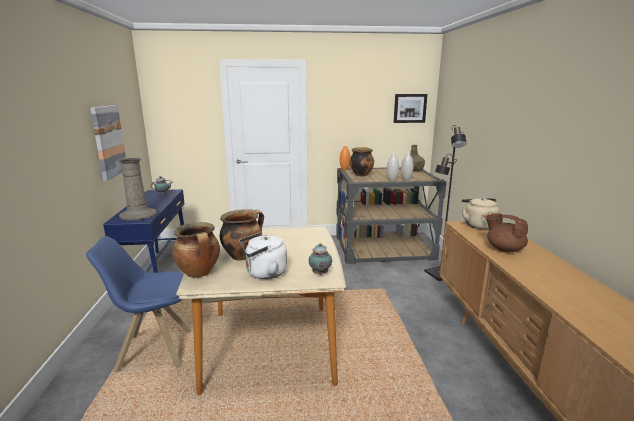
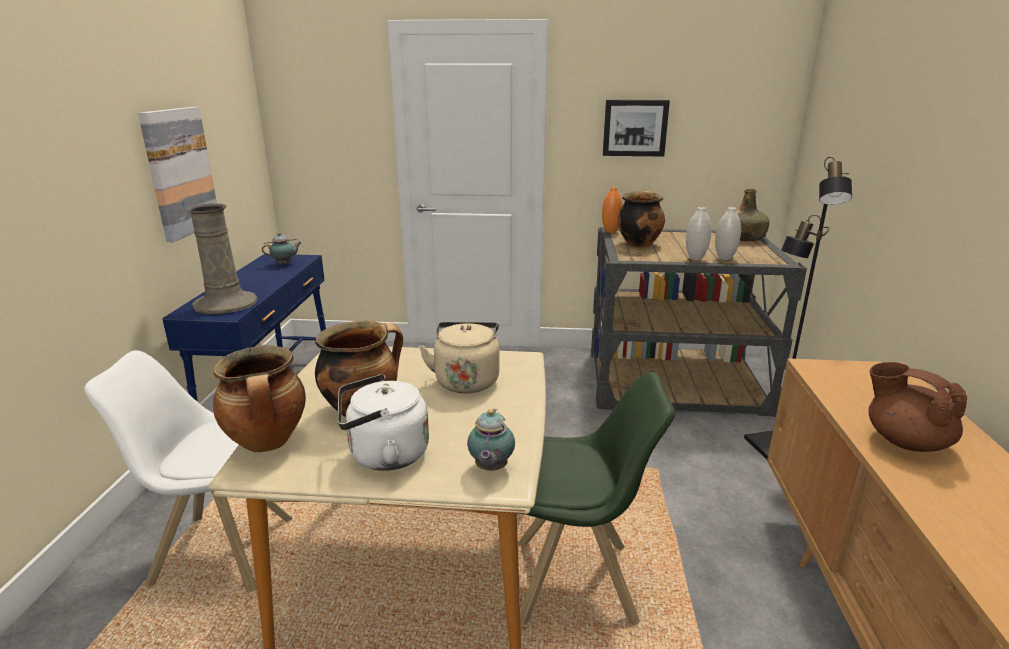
camera: 10 degrees right, 5 degrees up
(154, 351) = (222, 551): blue chair -> white chair
(354, 342) = (575, 581): none -> green chair
(409, 108) = (748, 115): picture -> picture (635, 128)
(478, 225) = (857, 373): beige kettle -> beige kettle (466, 380)

